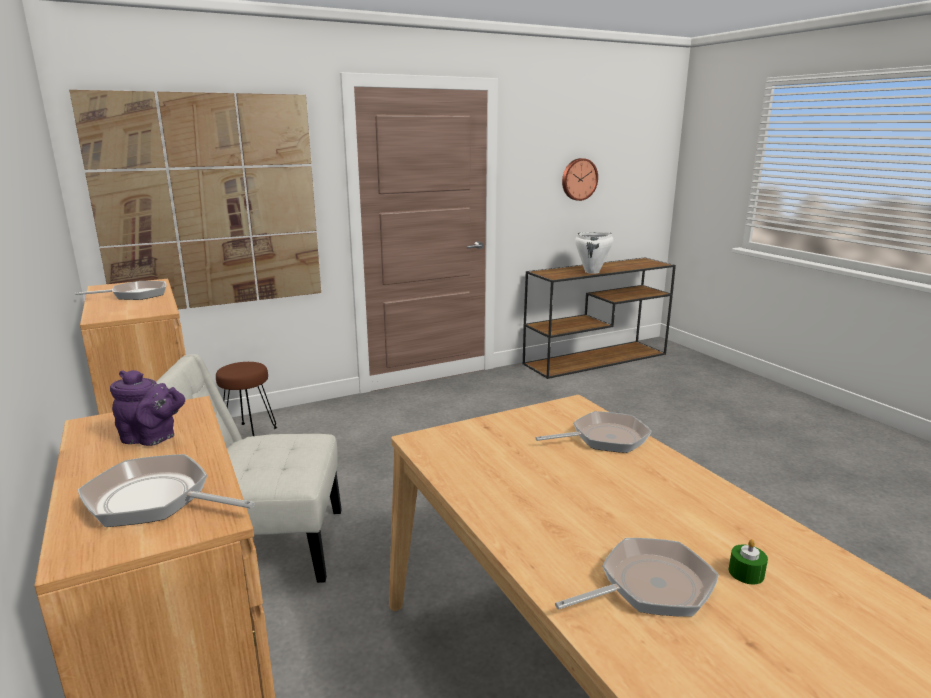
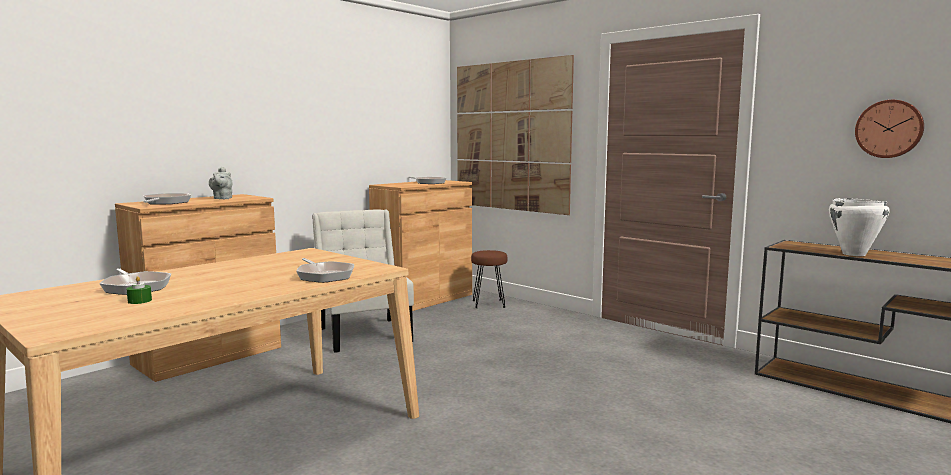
camera: 70 degrees right, 10 degrees down
(152, 438) = (222, 198): purple teapot -> grey teapot

